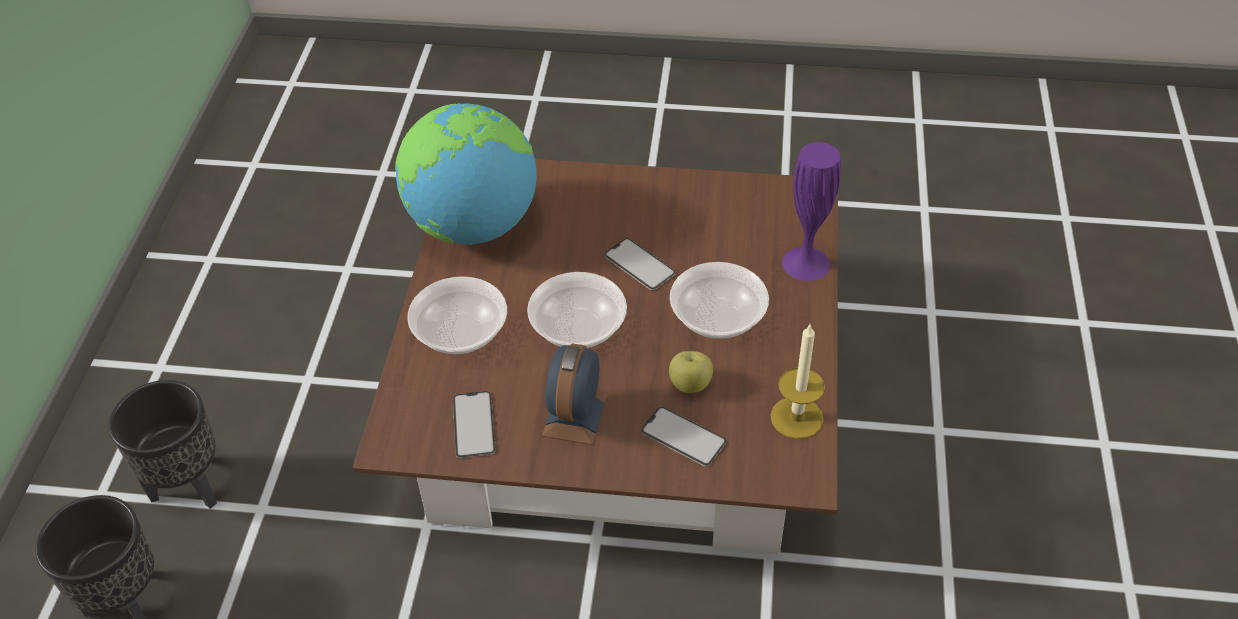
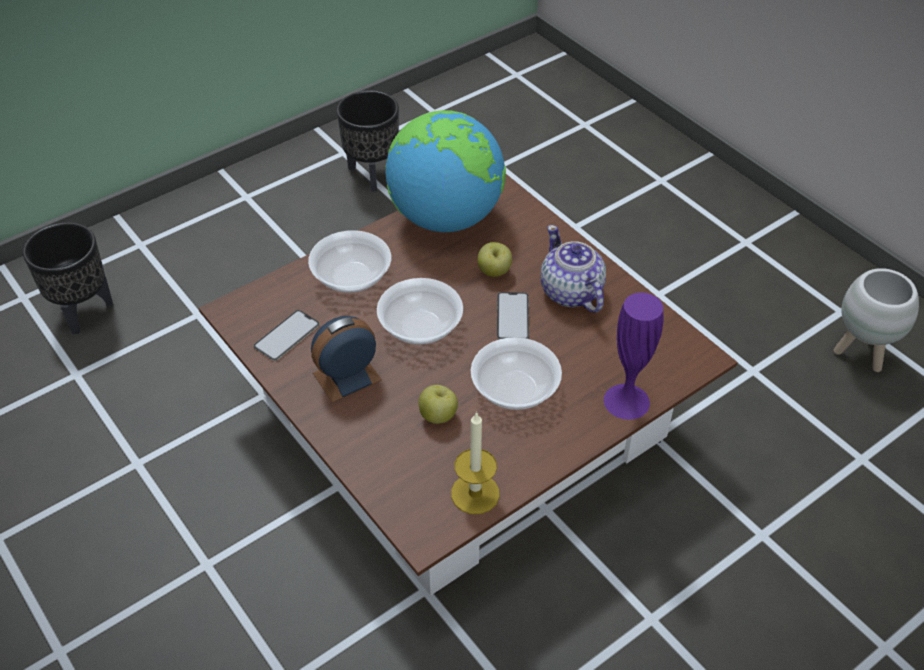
camera: 45 degrees right, 0 degrees up
(190, 485) = (182, 273): black planter -> black planter (373, 174)
(576, 241) = (494, 272): none -> apple
(658, 213) = (571, 293): none -> teapot
(683, 436) = (389, 443): phone -> none
(837, 134) = (861, 354): none -> white planter

